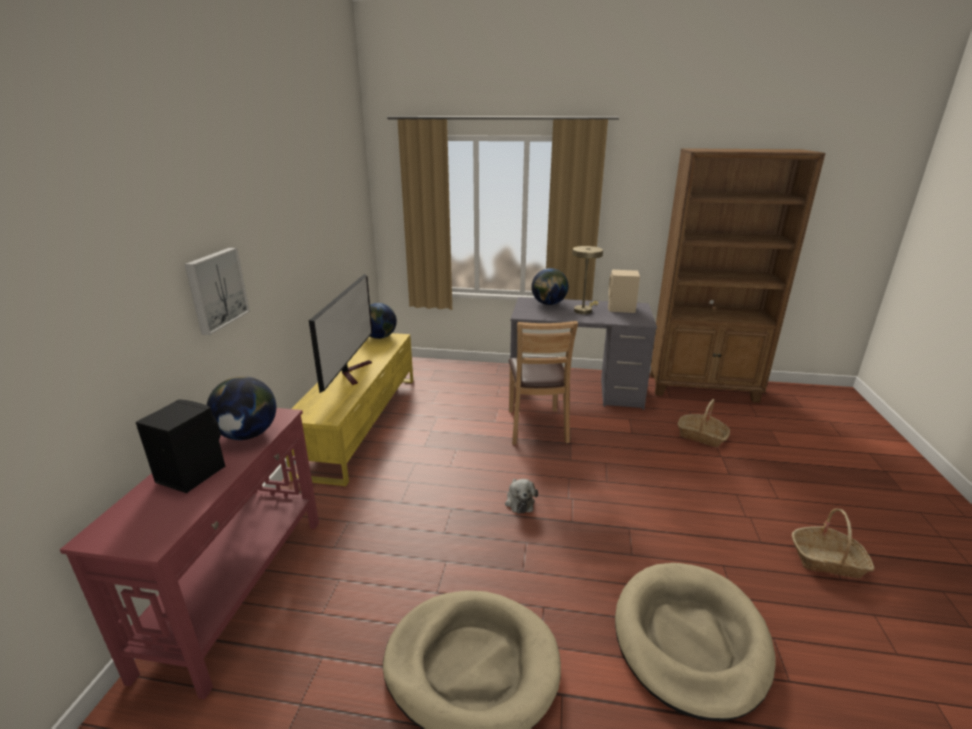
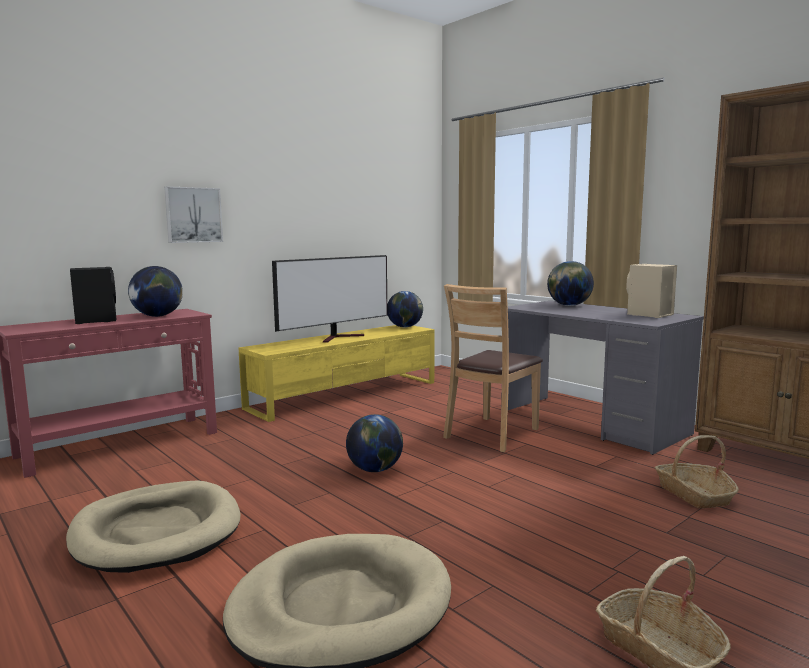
camera: 40 degrees right, 15 degrees down
(519, 501) = (375, 469): plush toy -> globe
(584, 310) = (598, 311): beige table lamp -> none

